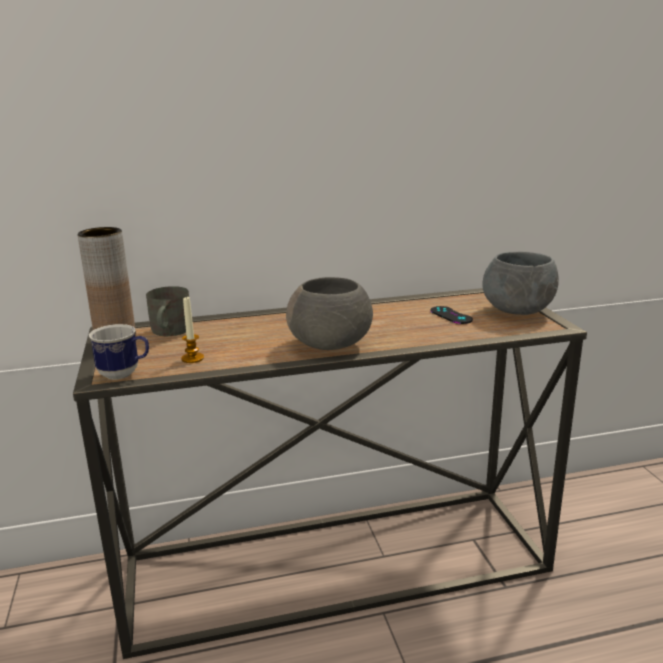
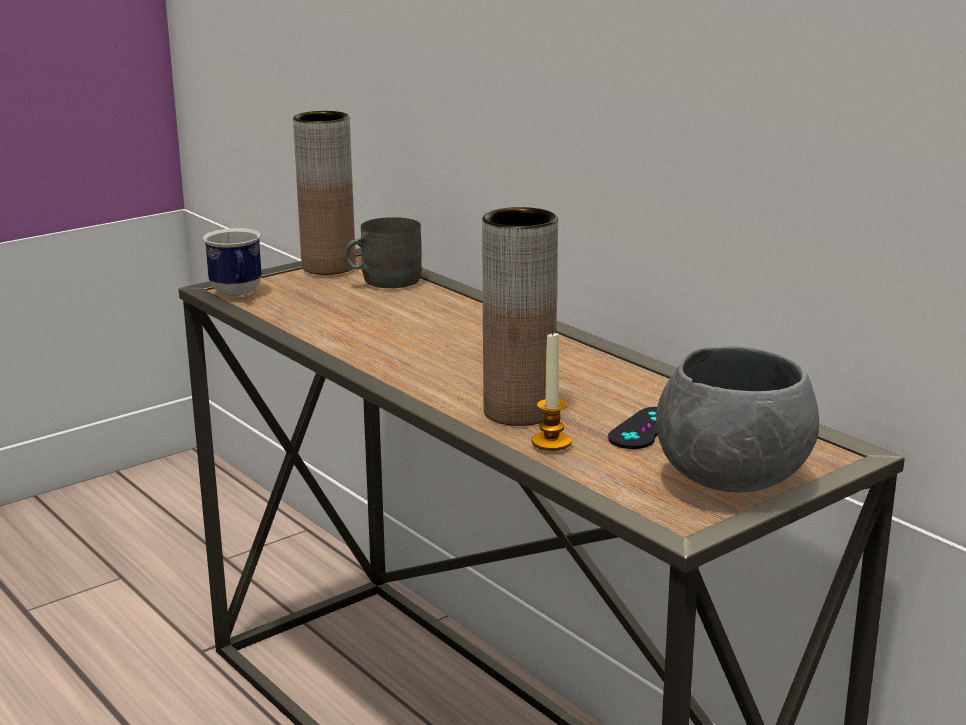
camera: 65 degrees right, 0 degrees up
(192, 358) = (310, 311): candle -> candle (551, 442)
(331, 344) = (418, 368): grey bowl -> none
(411, 334) = (519, 412): none -> brown vase

